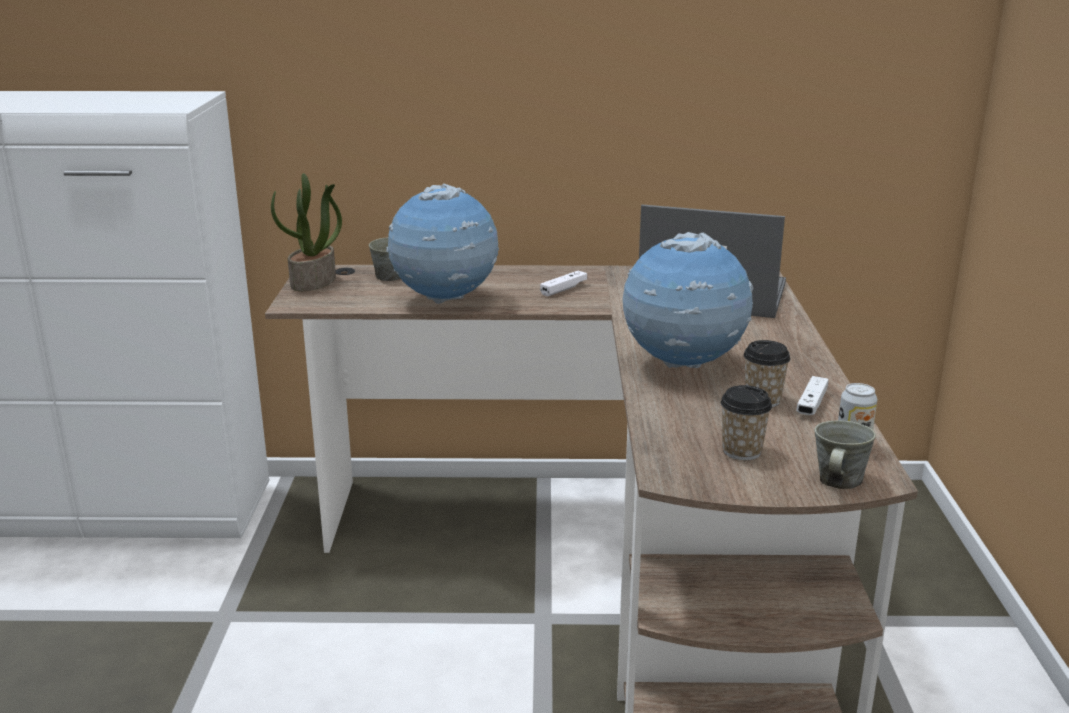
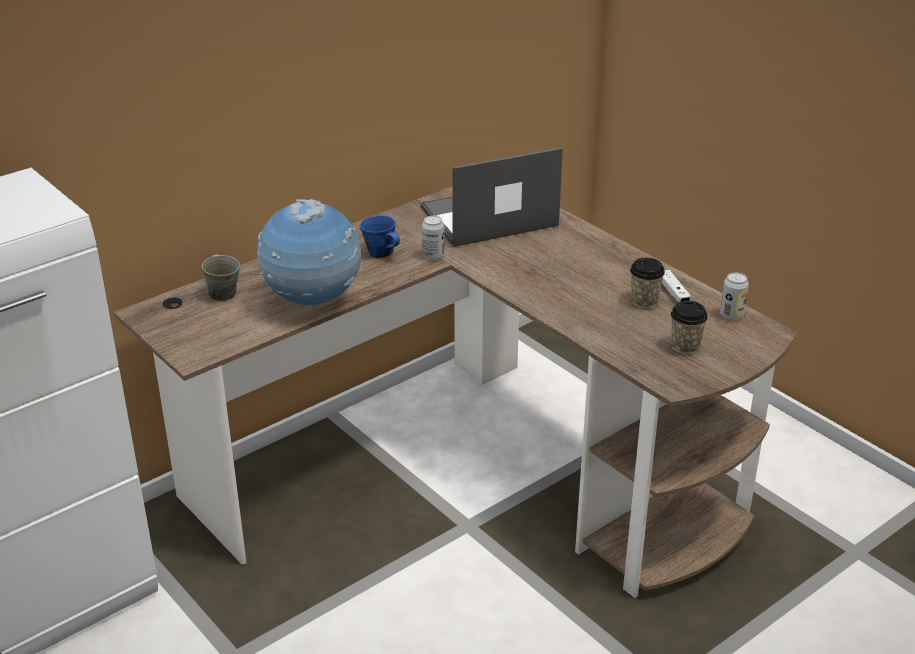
camera: 40 degrees left, 10 degrees up
(314, 282) = (169, 326): potted plant -> none
(563, 289) = (381, 253): white game controller -> blue mug
(607, 303) = (433, 255): none -> can
(683, 367) = (564, 294): globe -> none
(838, 482) = (756, 345): grey mug -> none

